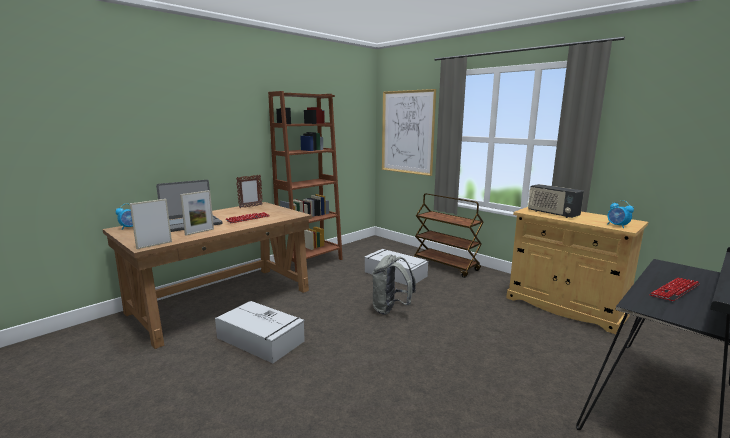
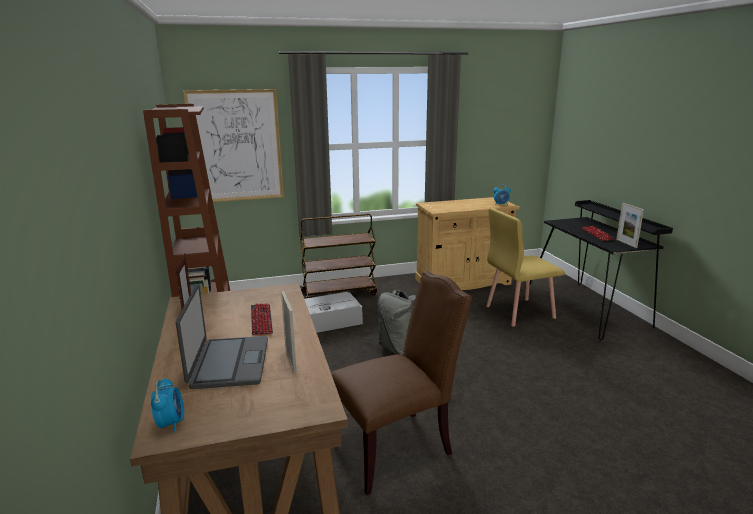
camera: 60 degrees left, 5 degrees up
(154, 245) = (323, 400): picture frame -> picture frame (626, 243)
(261, 340) = (395, 446): grey storage box -> brown chair
(552, 213) = (452, 207): radio -> none
(553, 352) = (519, 312): none -> yellow chair

